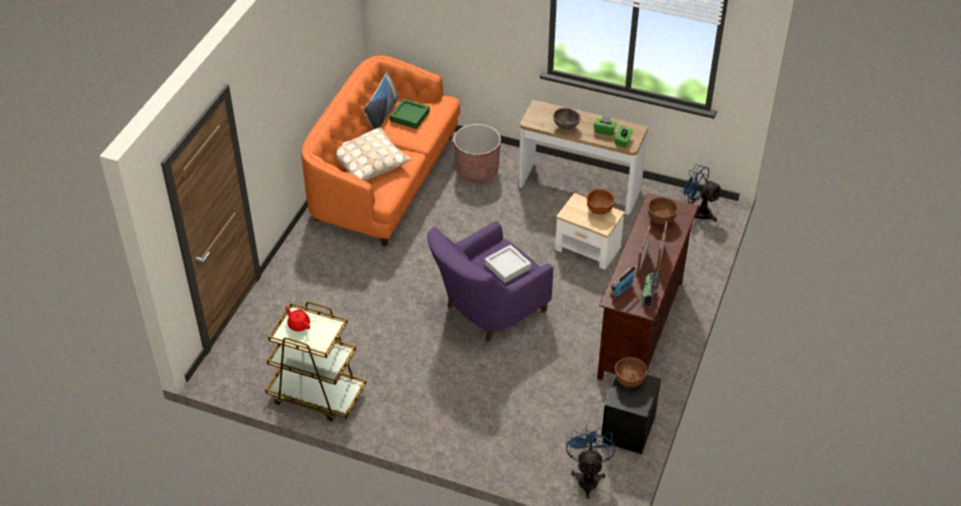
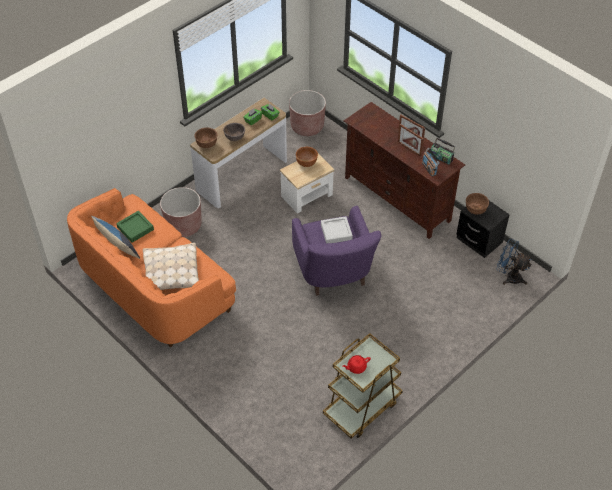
camera: 65 degrees left, 5 degrees up
(661, 220) = (374, 124): brown bowl -> brown bowl (207, 144)
(697, 212) = (307, 126): blue fan -> brown planter

